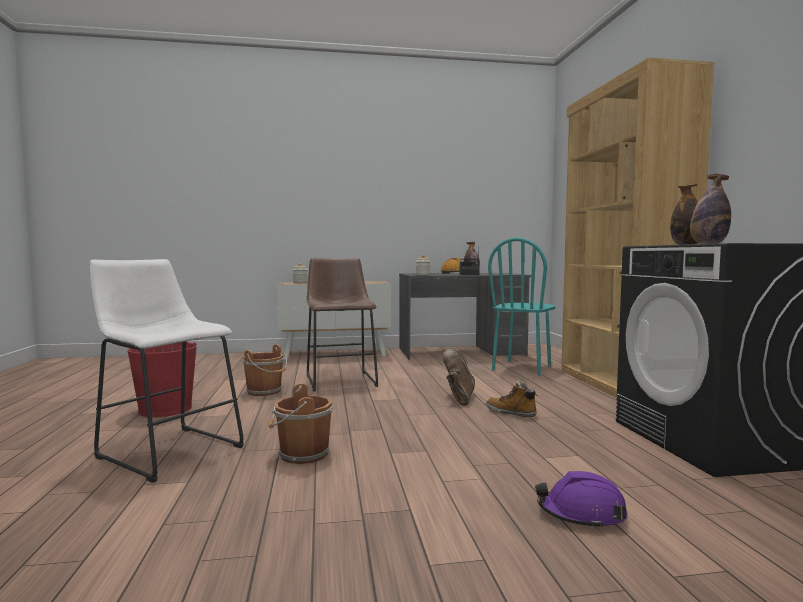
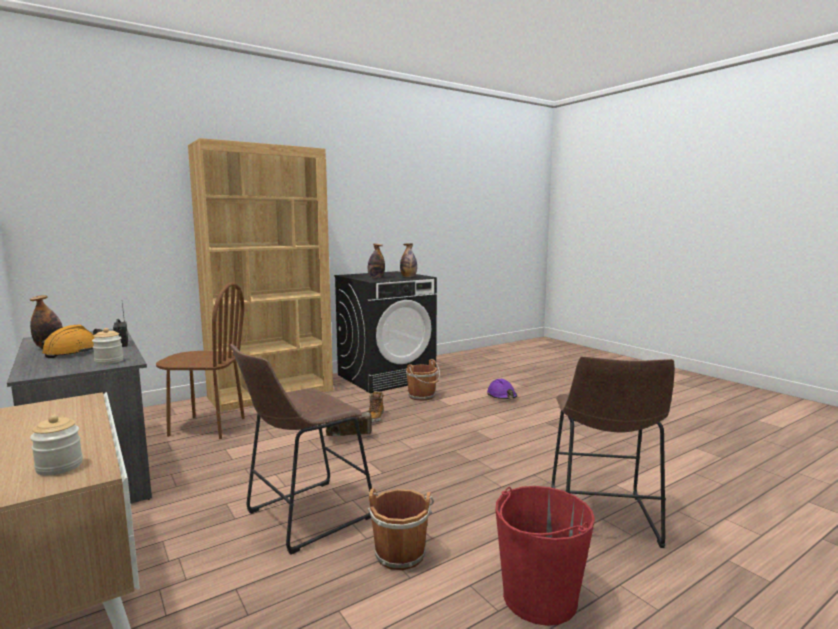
camera: 115 degrees left, 5 degrees up
(167, 450) = (602, 520): white stool -> brown stool
(301, 454) = (531, 463): brown bucket -> brown bucket (422, 396)
(522, 368) = (207, 427): turquoise chair -> brown chair

